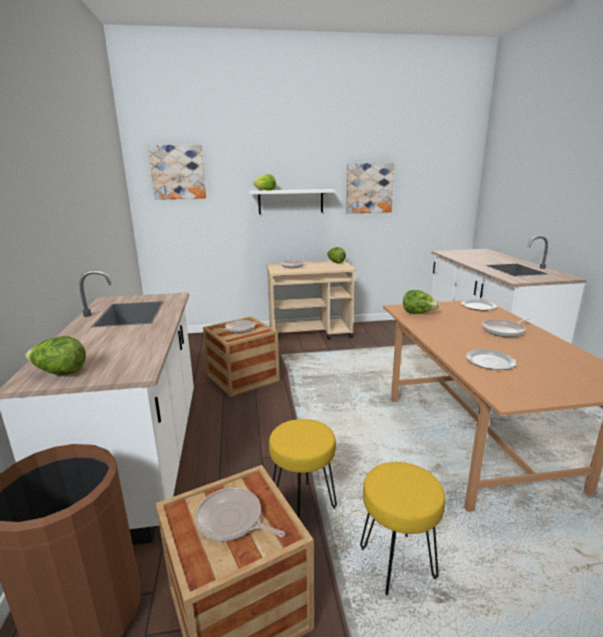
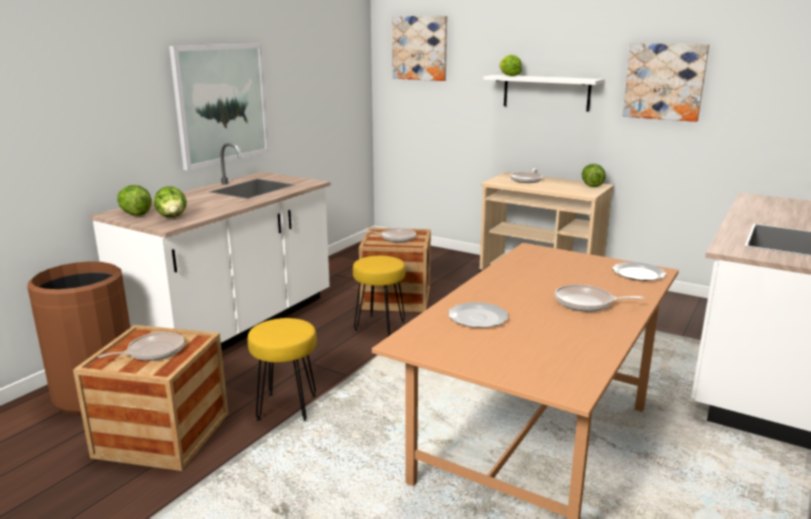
camera: 40 degrees right, 0 degrees up
(63, 230) = (222, 104): none -> picture
(232, 520) = (153, 351): frying pan -> frying pan turned 75 degrees clockwise
(397, 563) = (288, 476): yellow stool -> yellow stool (380, 326)
(418, 313) = (537, 259): lettuce -> lettuce (173, 218)

